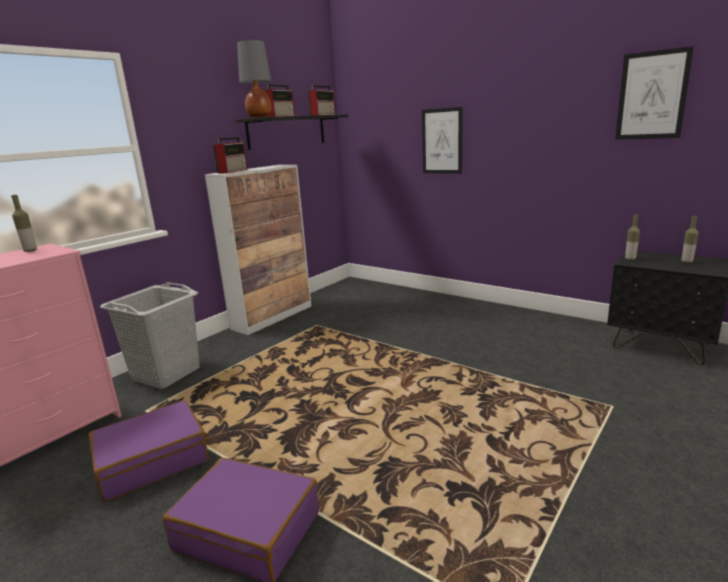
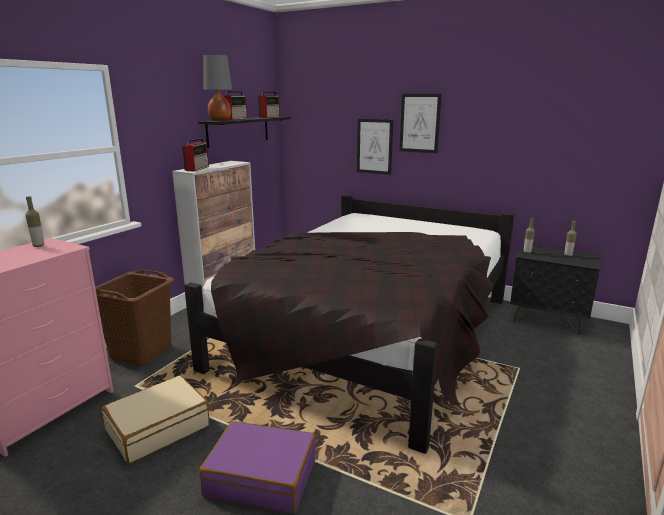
camera: 10 degrees left, 0 degrees up
(152, 460) = (158, 428): purple suitcase -> beige suitcase
(165, 374) = (140, 352): grey laundry basket -> brown laundry basket
(427, 358) = (370, 332): none -> black bed
(652, 95) = (543, 126): picture -> picture (419, 123)

